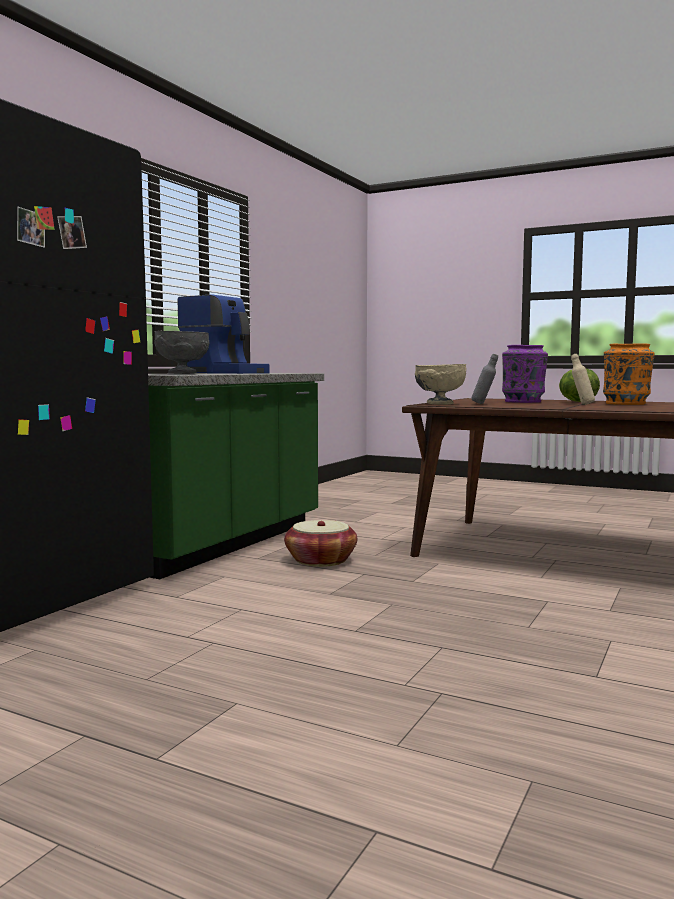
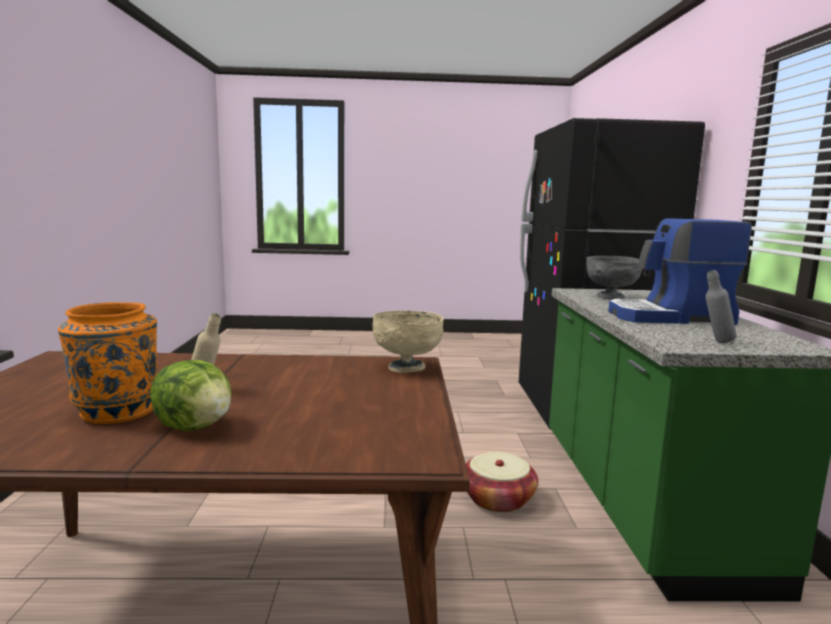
camera: 150 degrees right, 5 degrees up
(484, 404) = (349, 375): grey bottle -> grey bottle (716, 342)
(523, 401) = (300, 411): purple vase -> none

